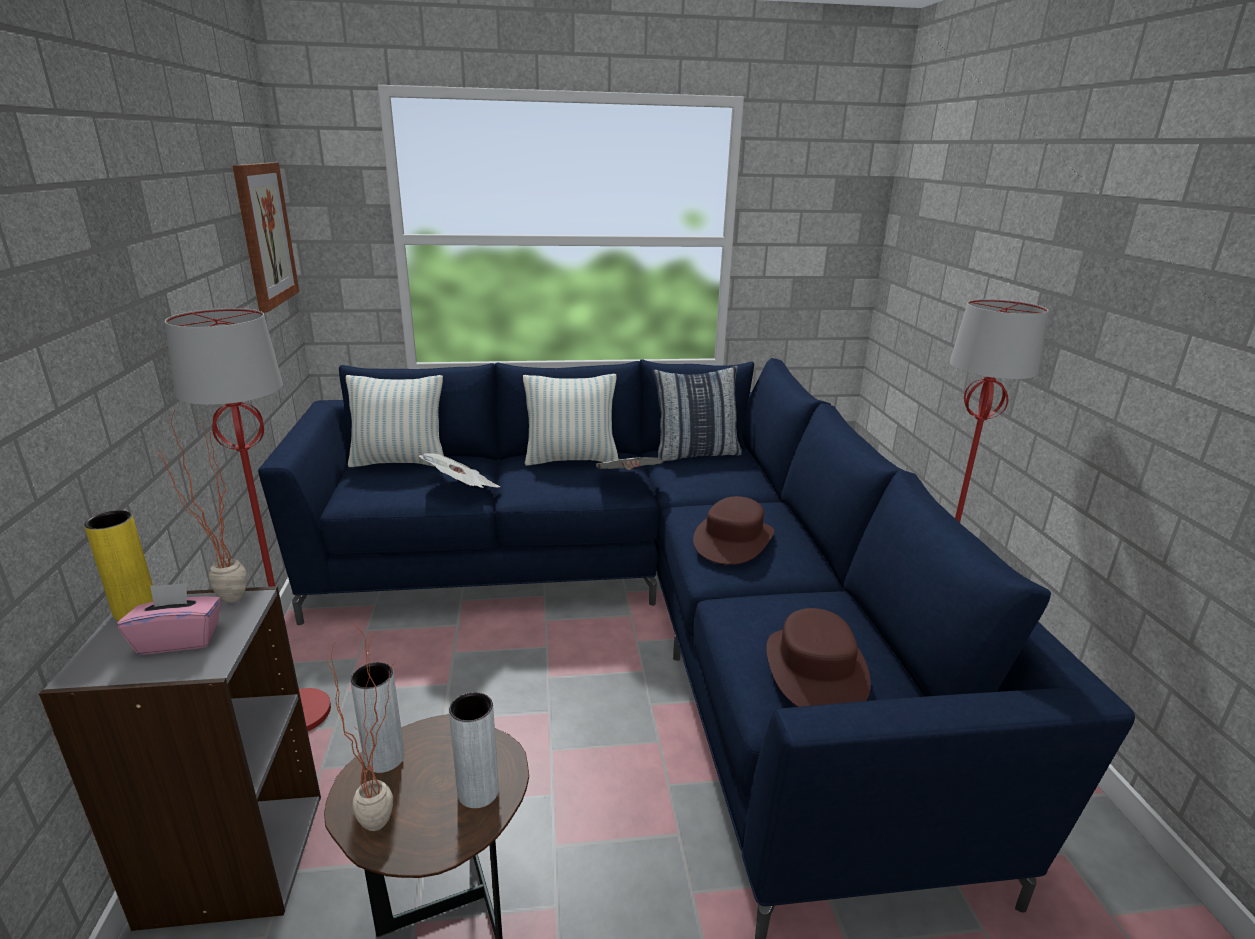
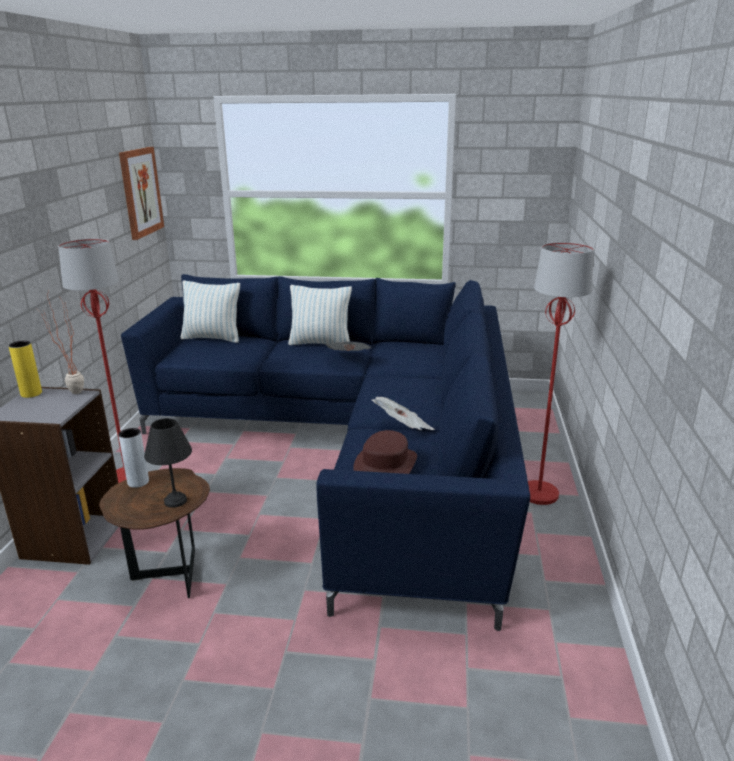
camera: 15 degrees right, 0 degrees up
(179, 640) = (46, 407): pink tissue box -> none
(386, 816) = (128, 504): potted plant -> none
(462, 489) = (242, 356): newspaper -> newspaper (403, 428)
(478, 792) = (176, 501): grey vase -> black table lamp
(696, 453) = (408, 345): pillow -> none
(733, 540) = (391, 397): brown hat -> none

